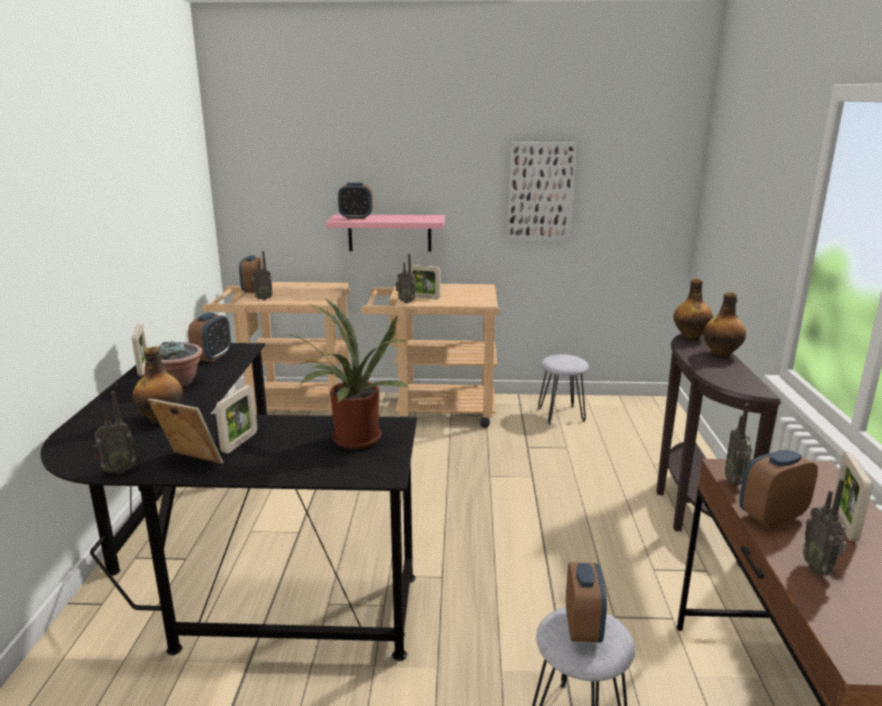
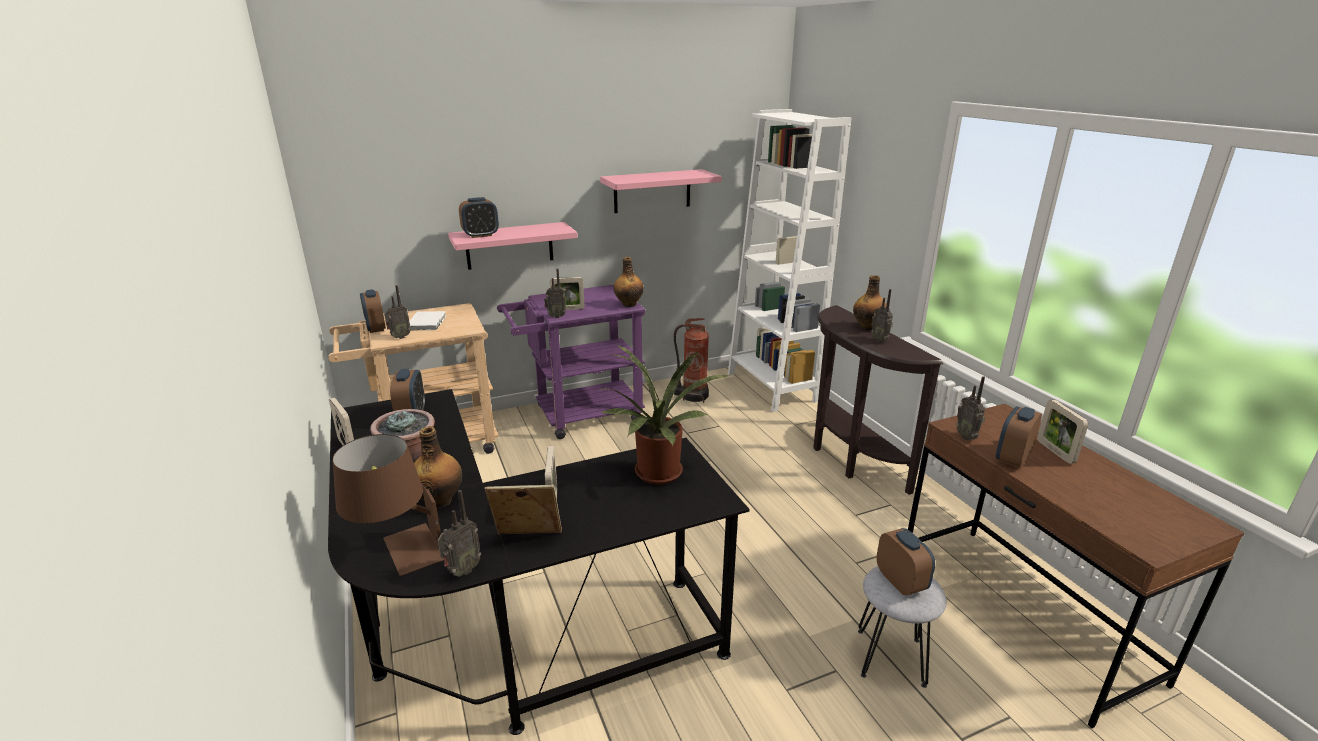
camera: 25 degrees left, 5 degrees up
(91, 447) = (398, 554): none -> brown table lamp
(296, 291) = (427, 322): none -> white book
(434, 410) = (579, 415): beige cart -> purple cart
(540, 192) = (652, 191): picture -> pink shelf
(561, 414) = (693, 395): grey stool -> fire extinguisher
(655, 423) = (771, 387): none -> white bookcase
(690, 337) = (831, 314): bottle -> bottle (629, 304)
(819, 569) = (1072, 491): radio -> radio (880, 340)

